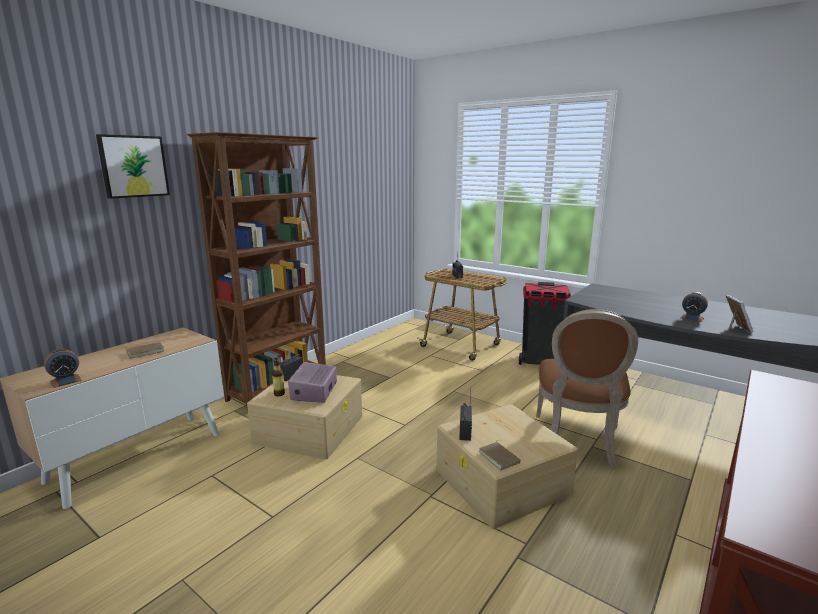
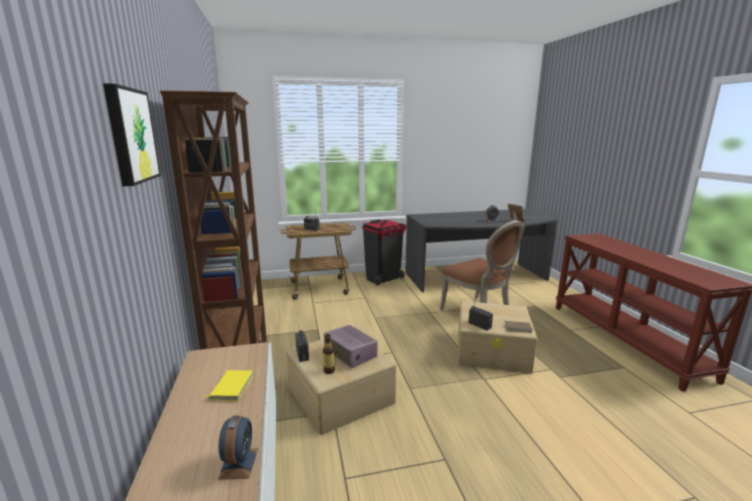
camera: 50 degrees left, 0 degrees up
(145, 351) = (230, 387): brown book -> yellow book

